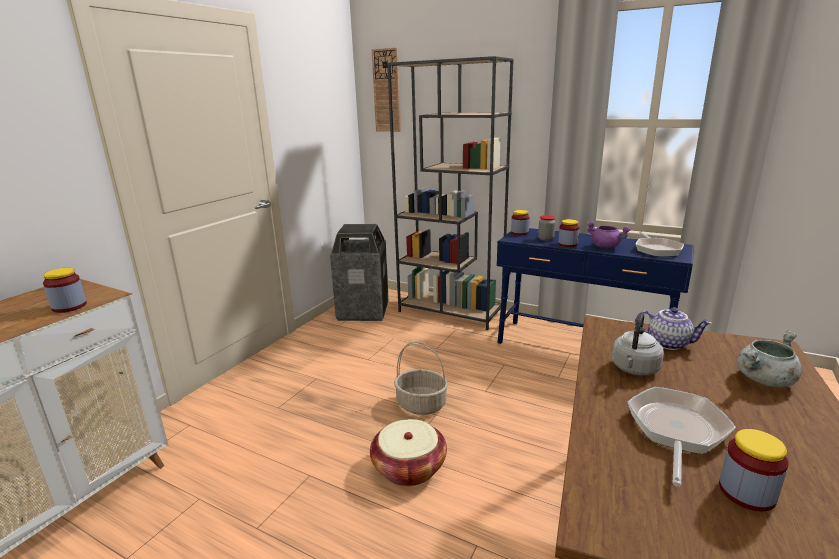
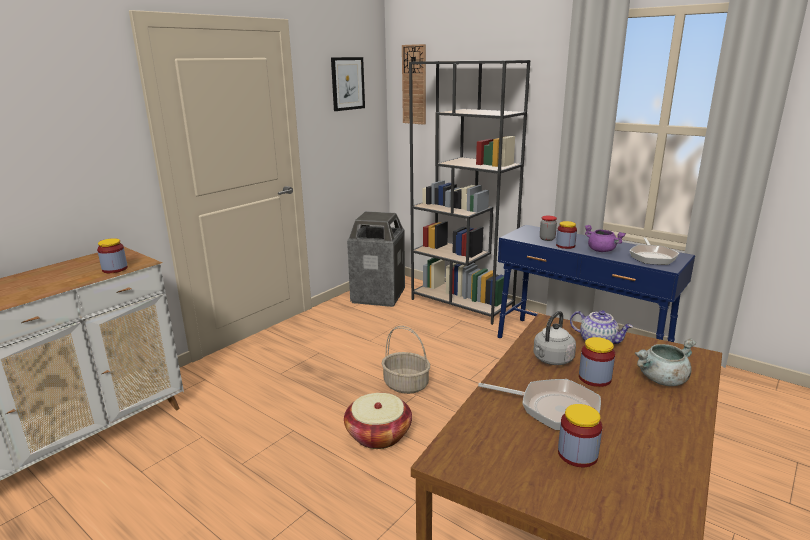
camera: 10 degrees right, 0 degrees up
(319, 89) = (347, 83): none -> picture
(519, 233) = (525, 231): jar -> jar (594, 378)
(676, 431) = (553, 408): frying pan -> frying pan turned 75 degrees clockwise

